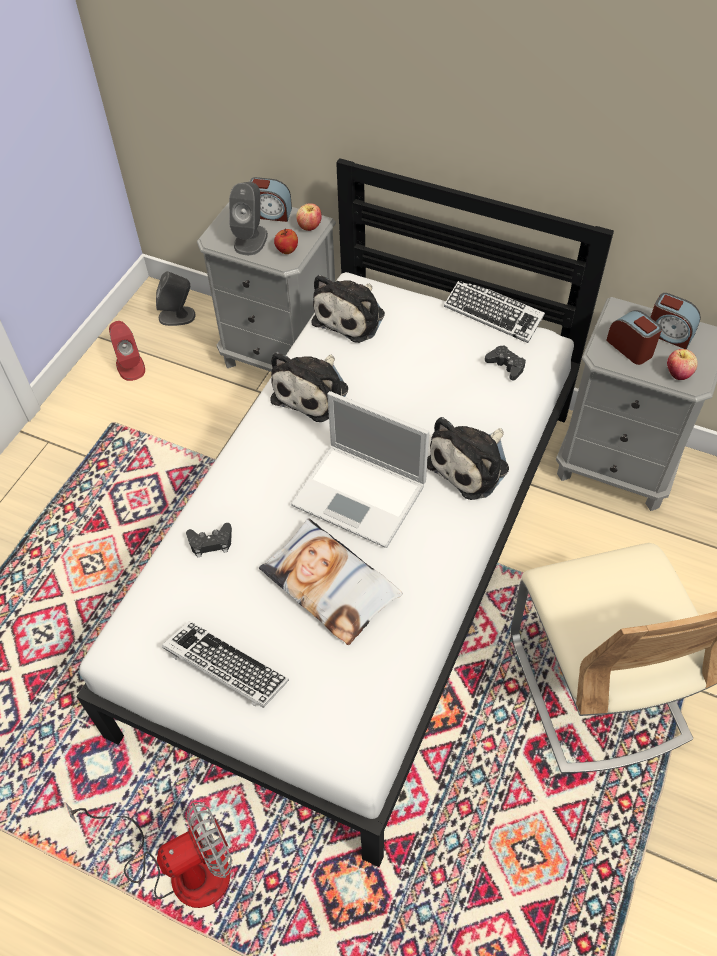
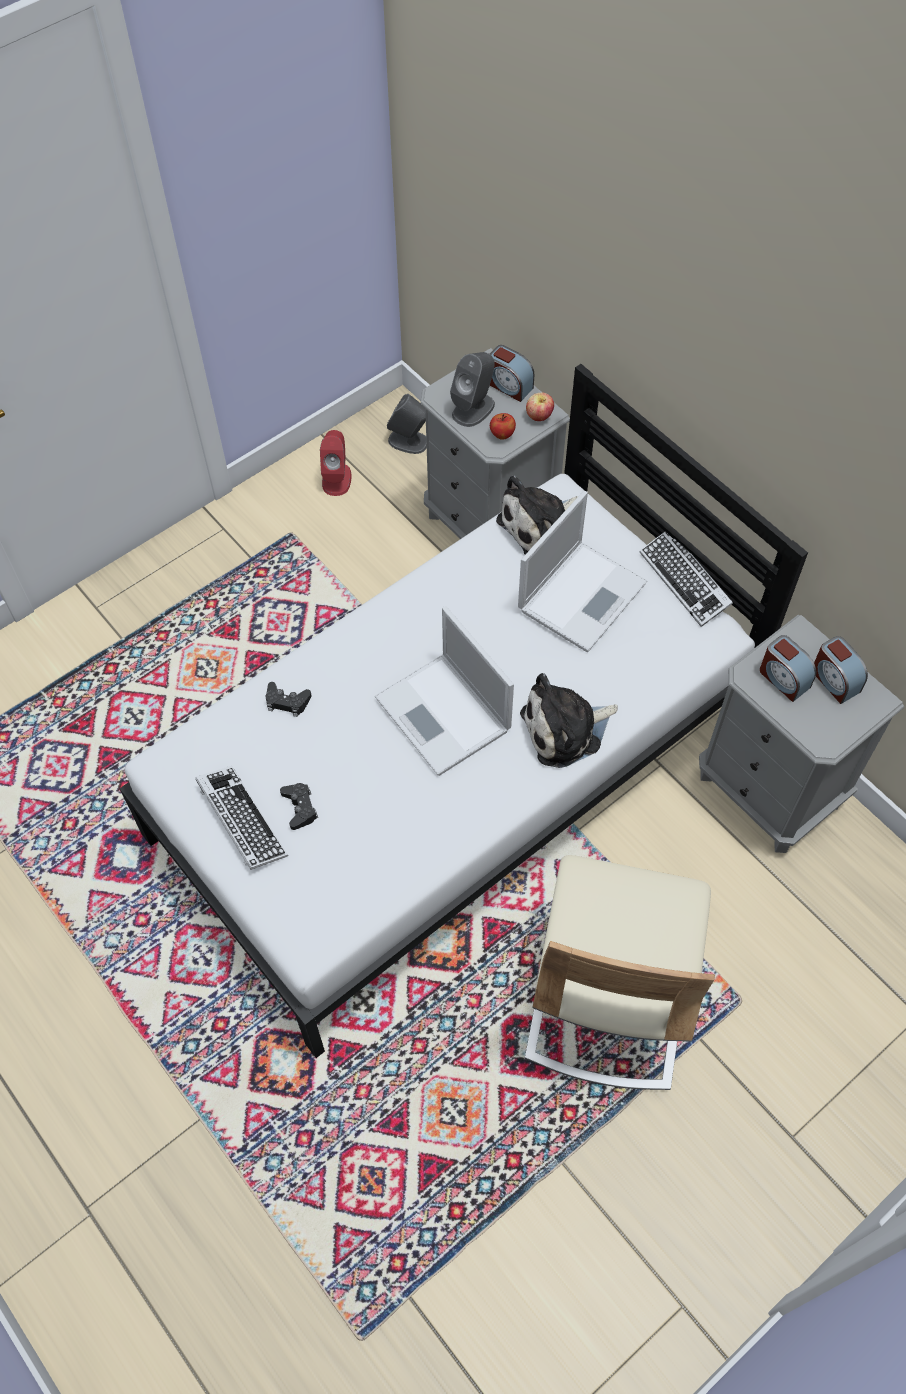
camera: 25 degrees right, 5 degrees up
(181, 867) = (152, 975): fan -> none
(313, 392) = (458, 592): plush toy -> none
(330, 585) = (370, 787): pillow -> none
(419, 353) = (583, 594): none -> laptop
(506, 366) = (662, 642): black game controller -> black game controller (300, 808)
(630, 348) = (783, 678): alarm clock -> alarm clock turned 150 degrees clockwise
(678, 374) = (813, 726): apple -> none

